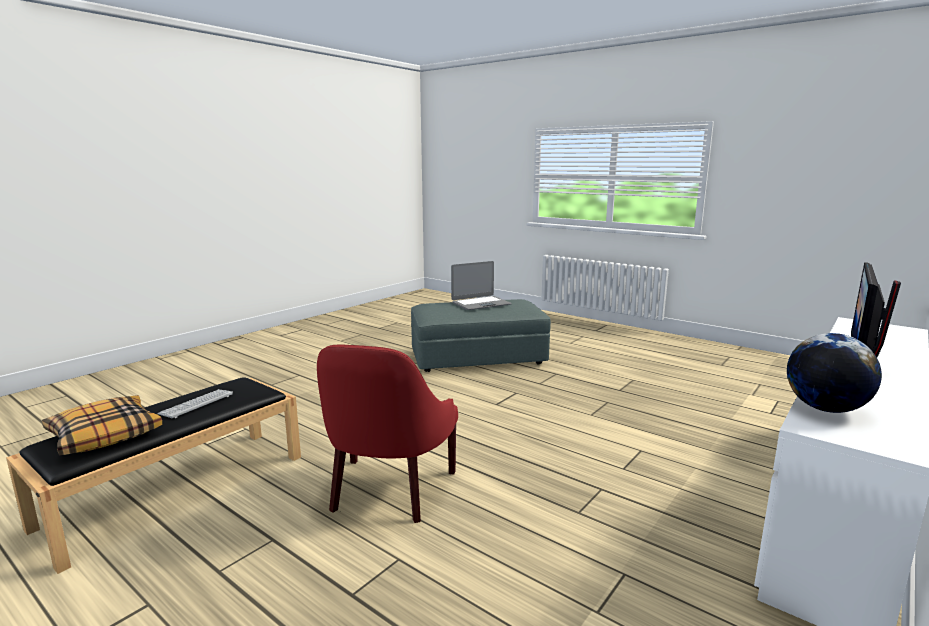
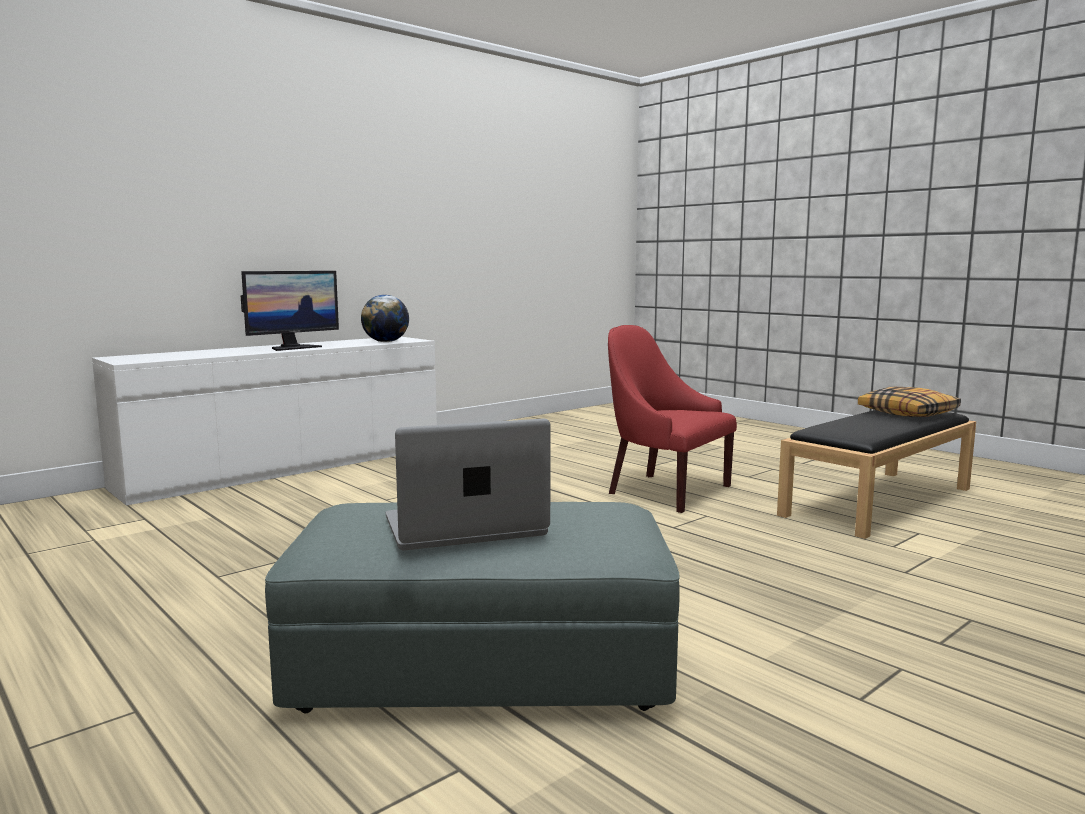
camera: 170 degrees left, 5 degrees down
(196, 404) = (869, 424): keyboard -> none
(388, 491) = (665, 490): red armchair -> red armchair turned 75 degrees counterclockwise

